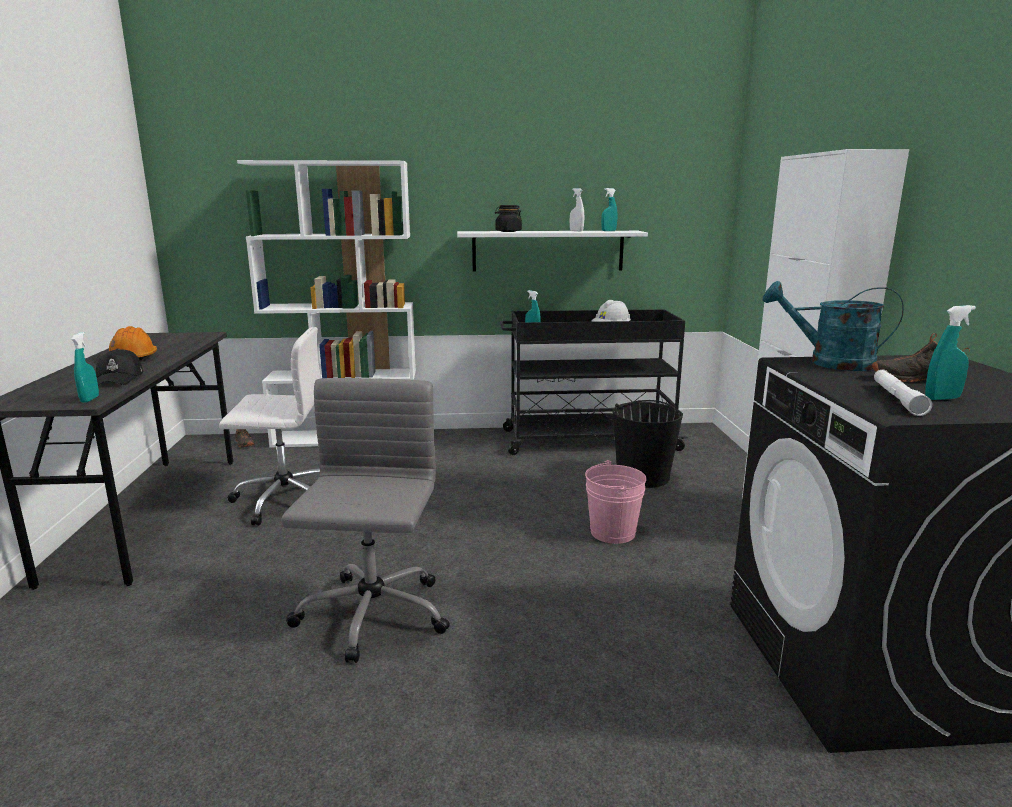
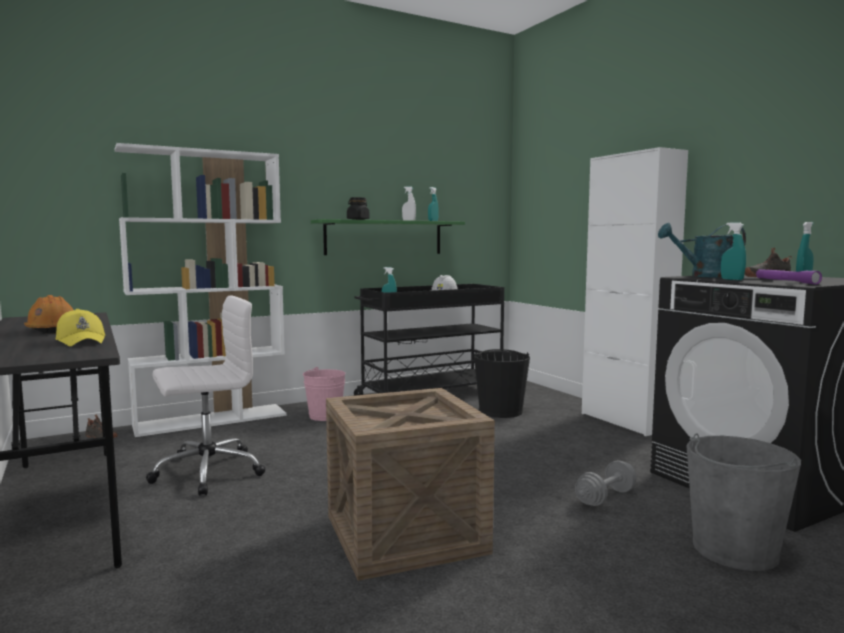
camera: 25 degrees left, 10 degrees down
(90, 399) = (90, 353): turquoise spray bottle -> turquoise spray bottle (732, 279)
(121, 378) = (81, 341): black cap -> yellow cap
(371, 616) = (405, 534): grey office chair -> crate
(548, 251) = (384, 237): white shelf -> green shelf
(612, 532) = (522, 446): pink bucket -> pink bucket (325, 416)
(631, 628) = (605, 497): none -> grey dumbbell
(707, 751) = (734, 550): none -> grey bucket
(897, 399) = (786, 282): white flashlight -> purple flashlight

